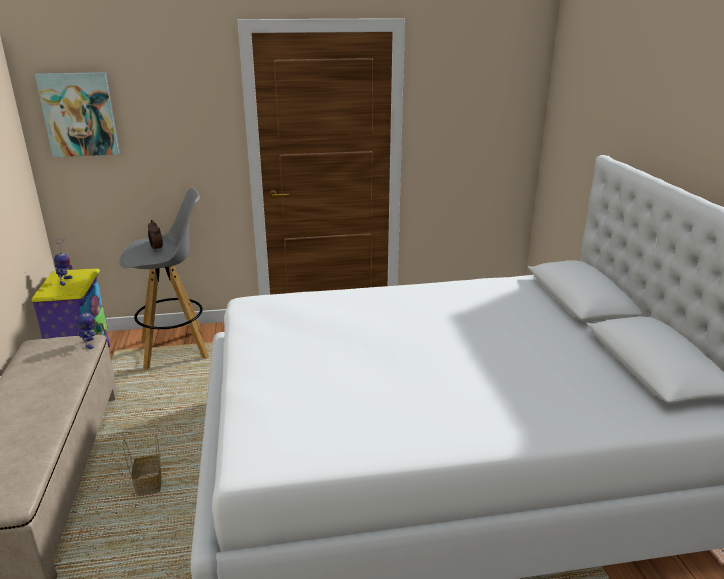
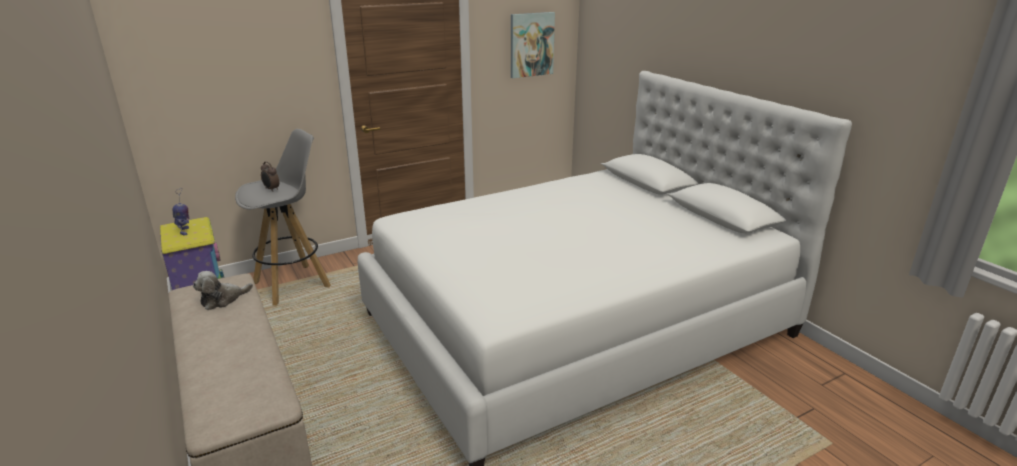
camera: 20 degrees left, 0 degrees up
(57, 361) = (223, 299): none -> plush toy
(79, 114) = (175, 66): picture -> picture (531, 44)
(90, 344) = (243, 281): toy robot -> none
(148, 484) = (344, 389): basket -> none

